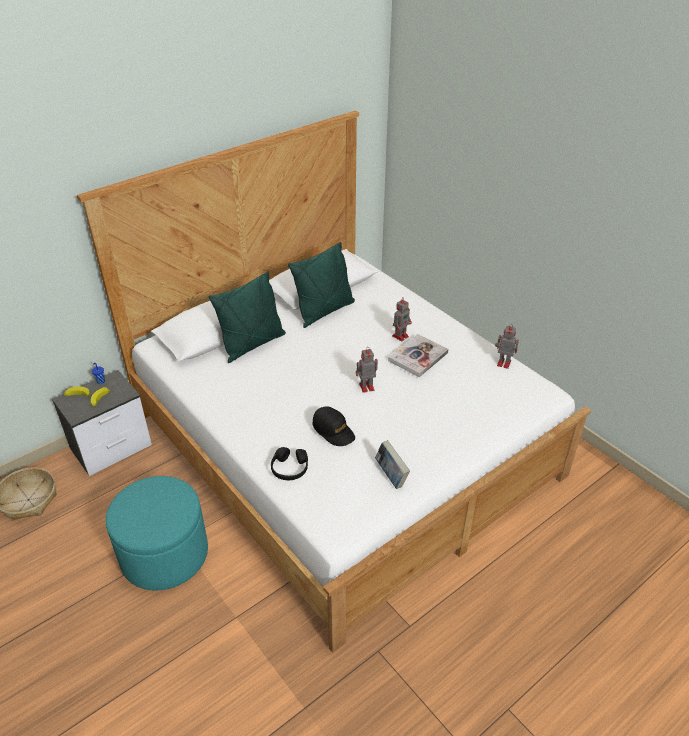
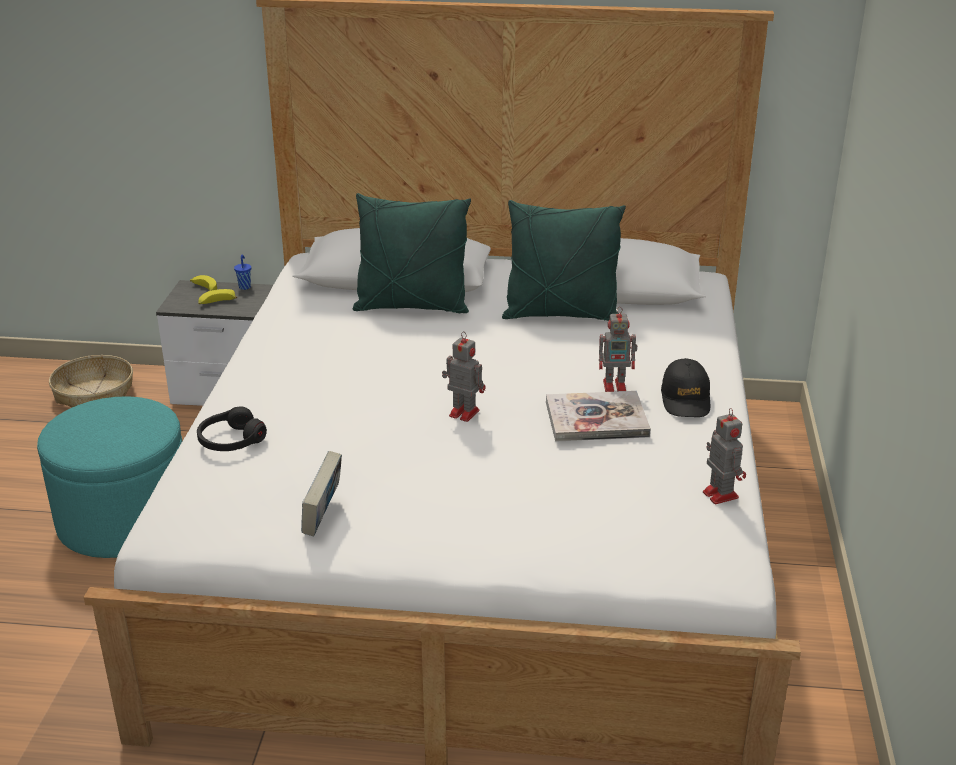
camera: 45 degrees right, 10 degrees down
(333, 430) = (339, 431): black cap -> black cap (686, 399)

